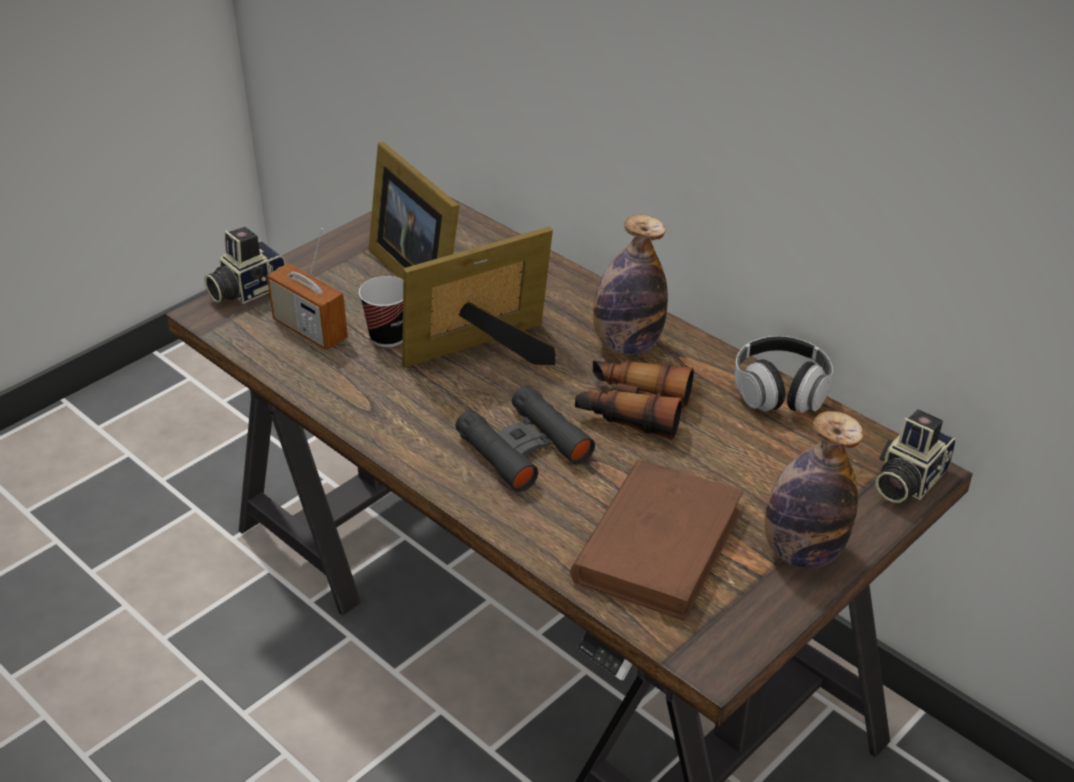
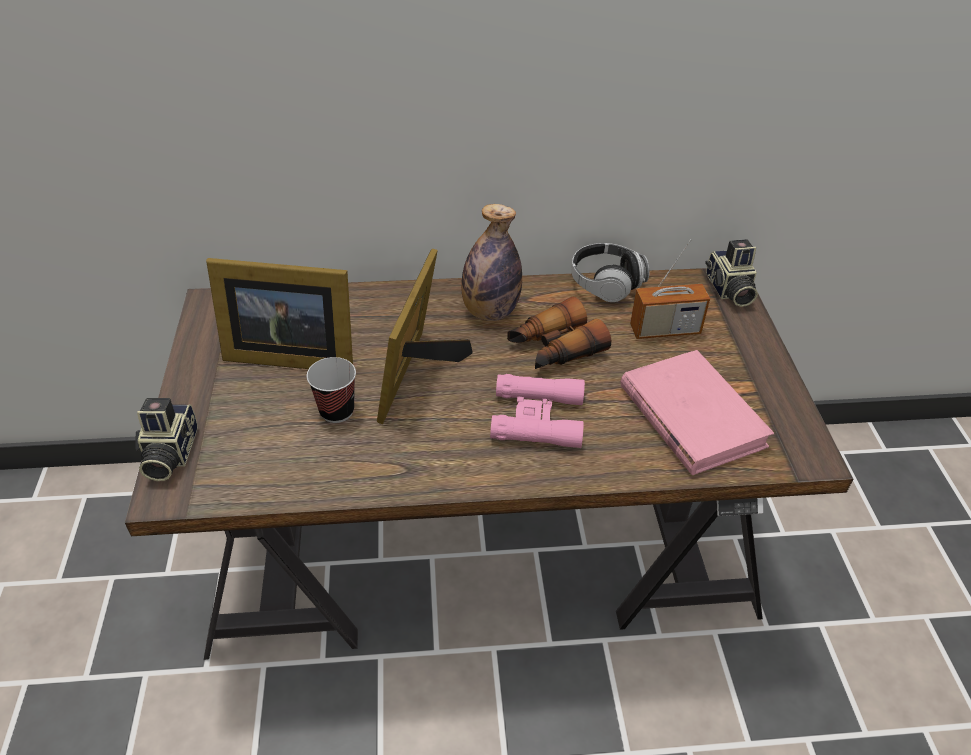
camera: 50 degrees left, 5 degrees up
(310, 330) = (271, 447): radio -> radio (665, 330)
(523, 448) = (537, 418): black binoculars -> pink binoculars
(659, 544) = (691, 415): brown book -> pink book
(802, 552) = (751, 364): bottle -> none

